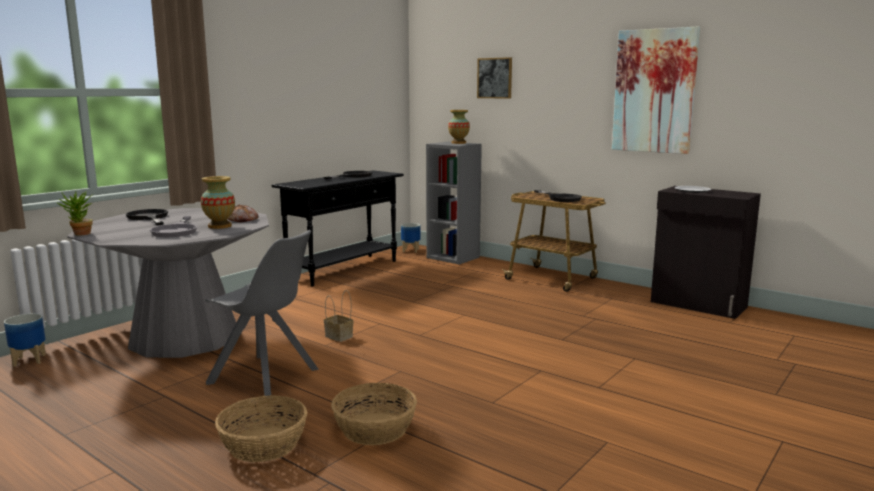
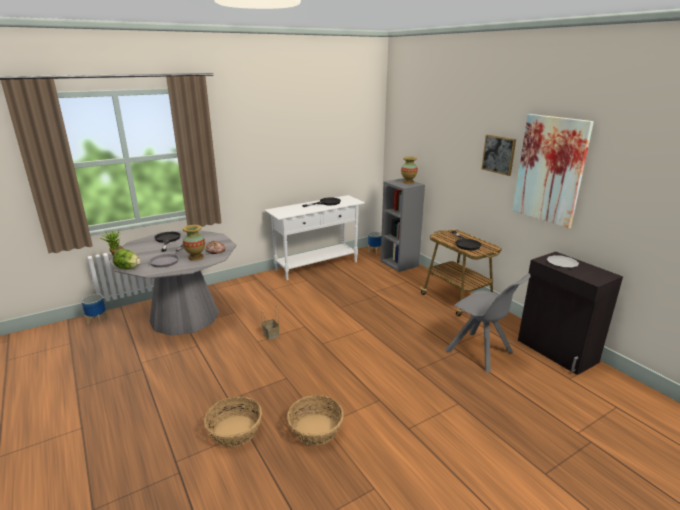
camera: 20 degrees right, 10 degrees up
(120, 241) = (128, 268): none -> lettuce
(263, 444) = (166, 426): basket -> basket (316, 429)
(266, 377) = (205, 365): grey chair -> grey chair (480, 352)
(344, 270) = (317, 266): black console table -> white console table
(494, 78) = (438, 135): picture -> picture (499, 154)

